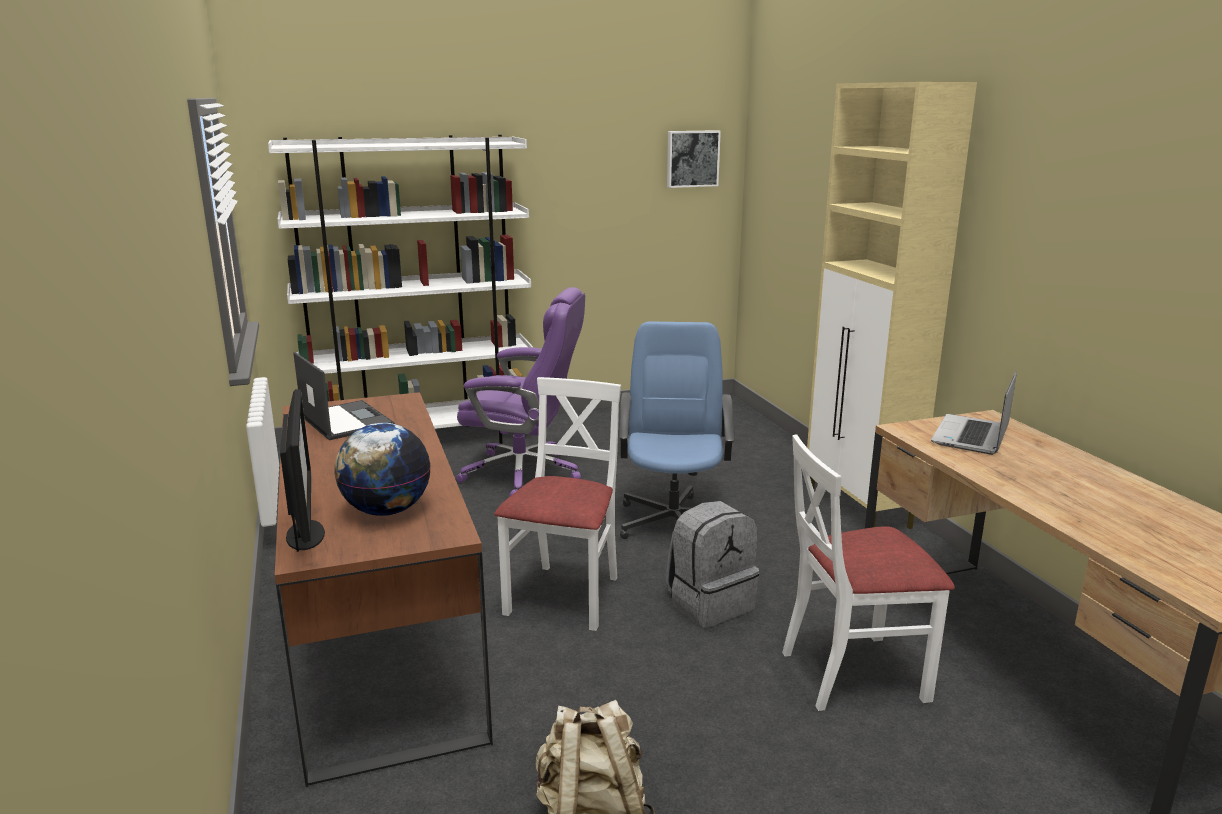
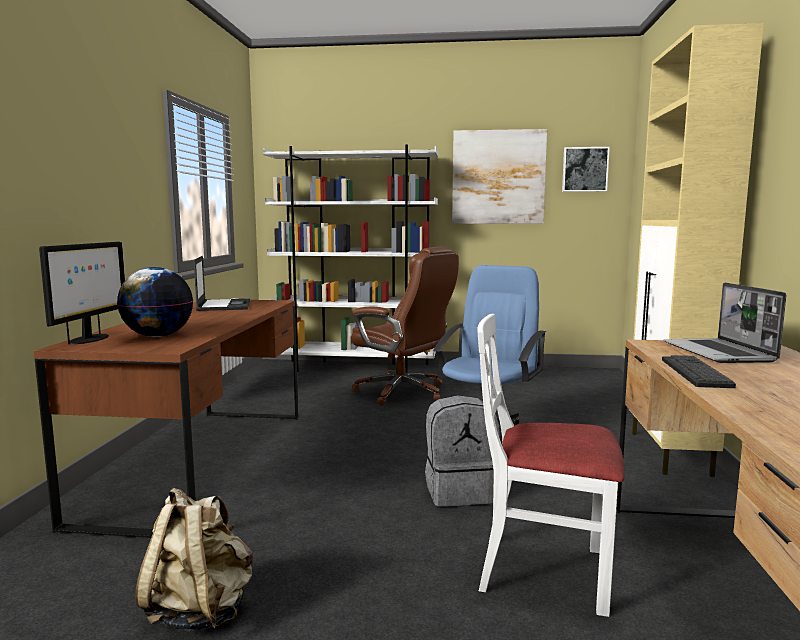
camera: 25 degrees right, 10 degrees down
(524, 473) = (403, 392): purple office chair -> brown office chair
(565, 596) = (350, 464): white chair -> none
(590, 170) = (498, 177): none -> picture
(971, 437) = (719, 353): laptop -> laptop turned 60 degrees counterclockwise
(986, 474) = (695, 372): none -> keyboard

